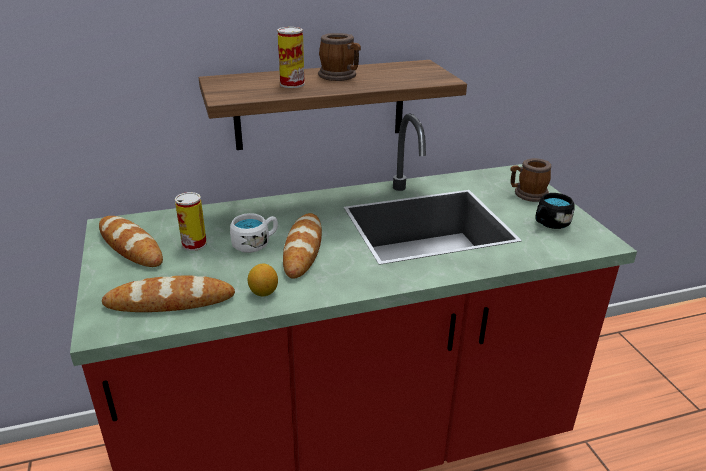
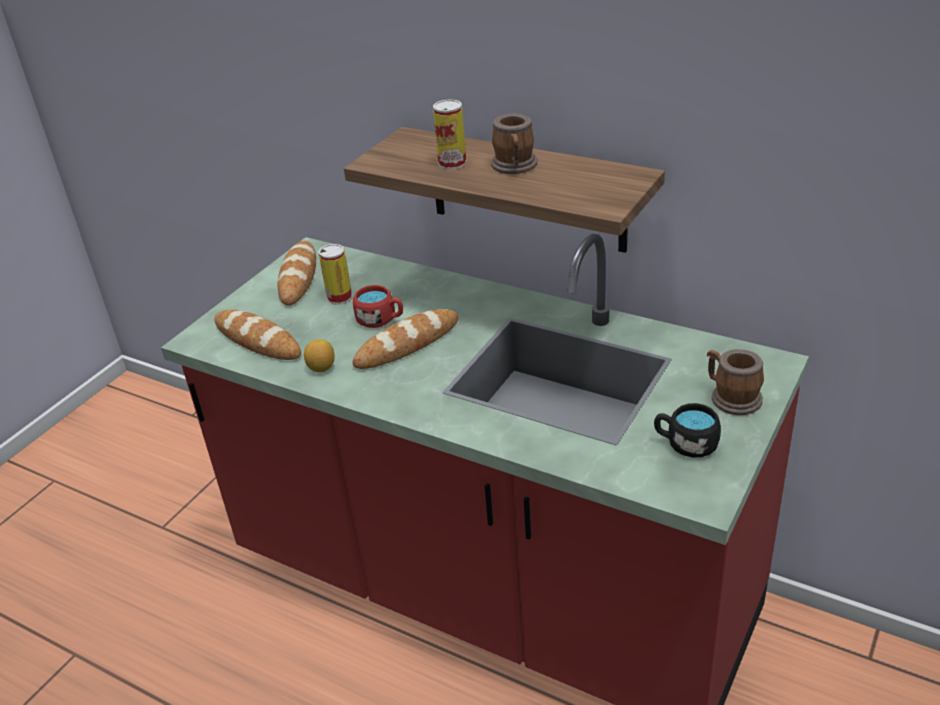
camera: 50 degrees right, 5 degrees up
(255, 244) = (381, 320): white mug -> red mug

